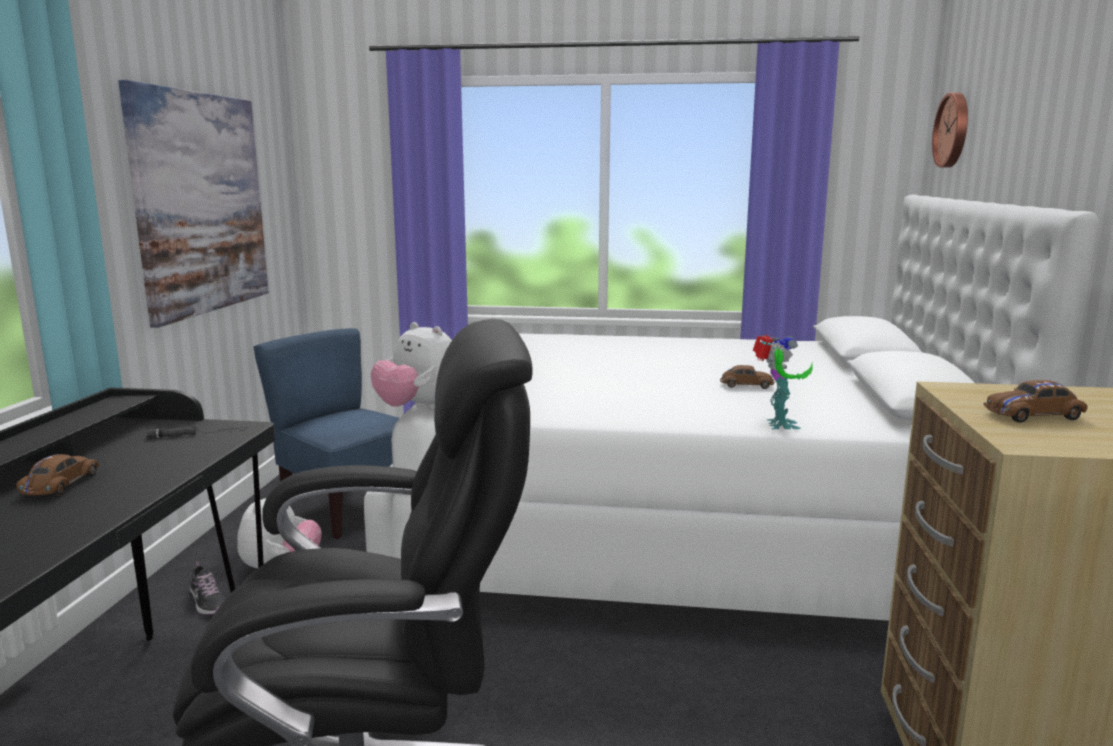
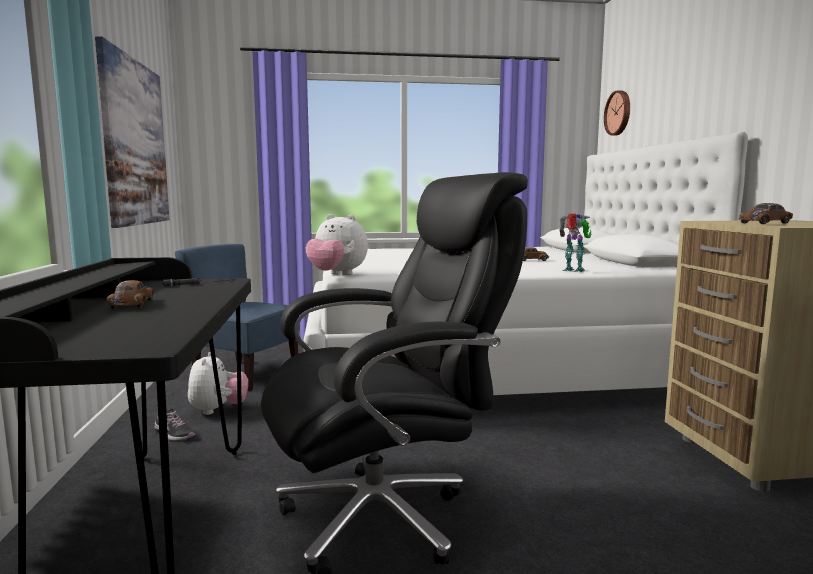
camera: 15 degrees left, 5 degrees down
(778, 425) = (574, 271): toy robot -> toy robot turned 45 degrees counterclockwise

